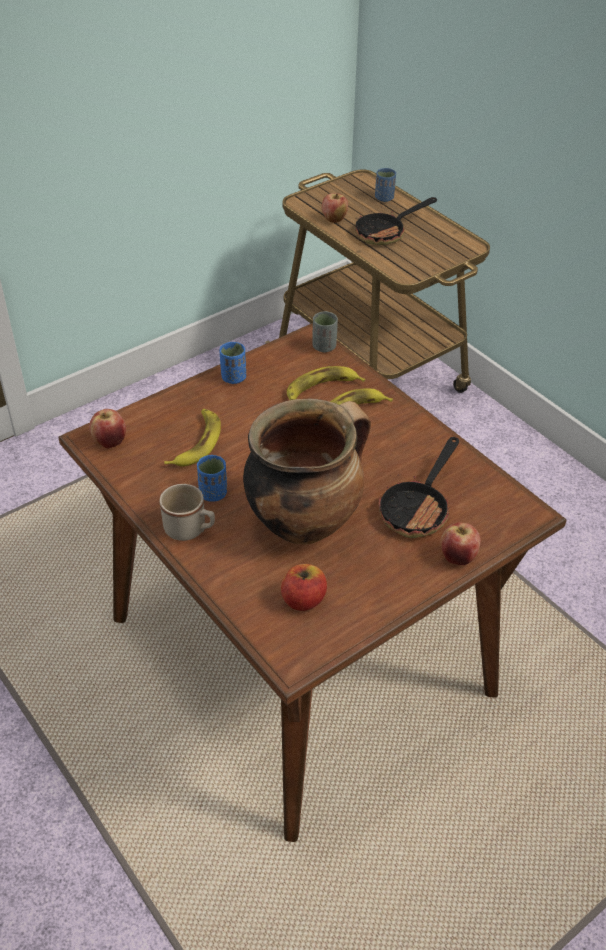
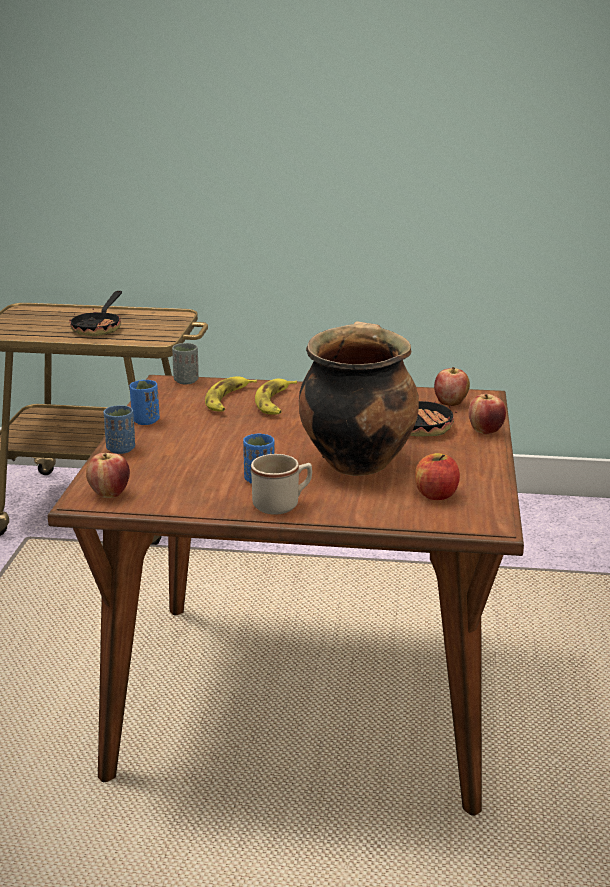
camera: 45 degrees left, 20 degrees down
(197, 442) = (188, 462): banana -> none
(334, 220) = (40, 334): apple -> apple (450, 403)
(384, 198) = (61, 312): blue cup -> blue cup (121, 449)

